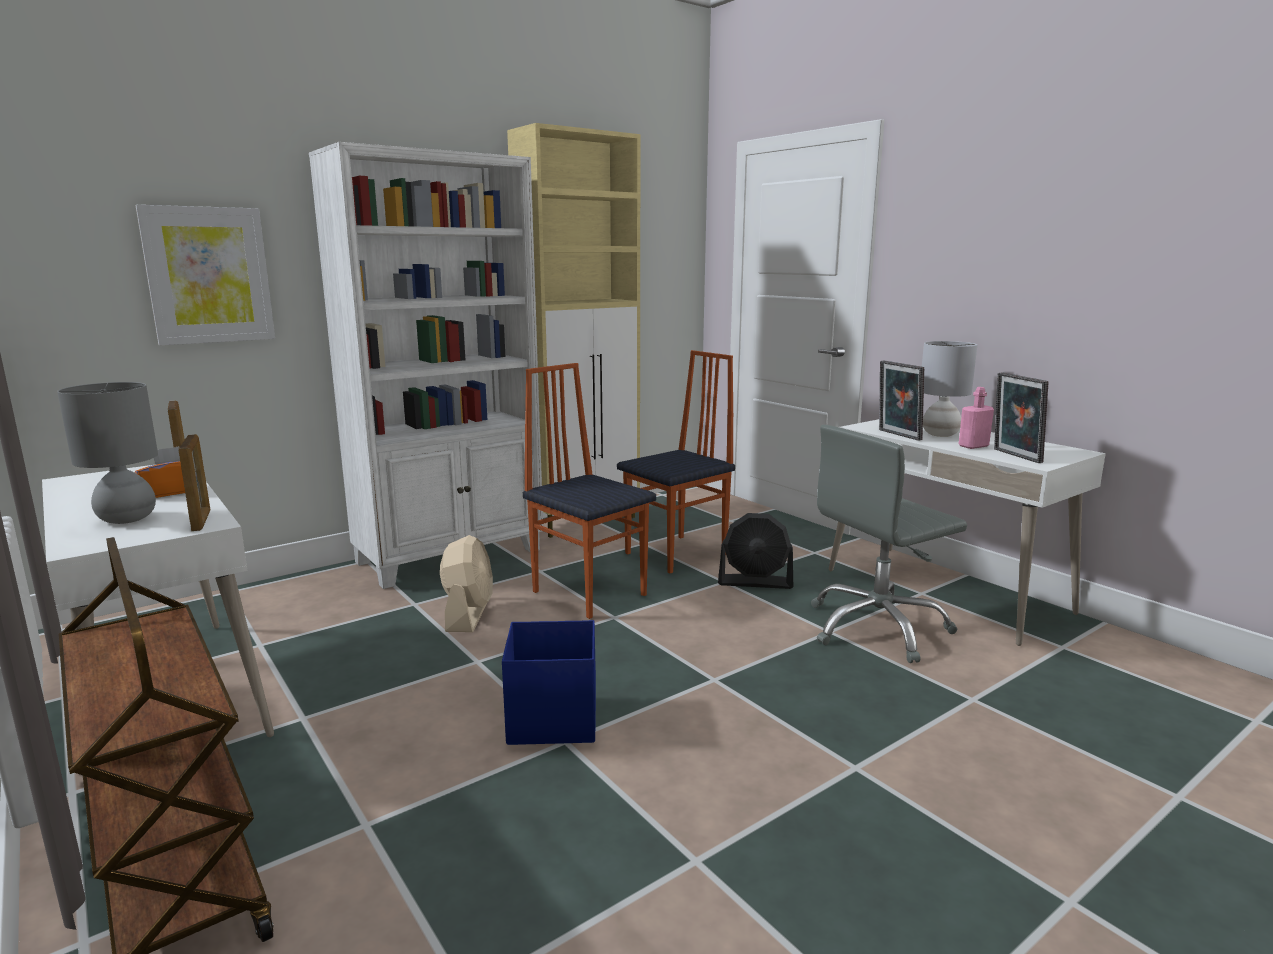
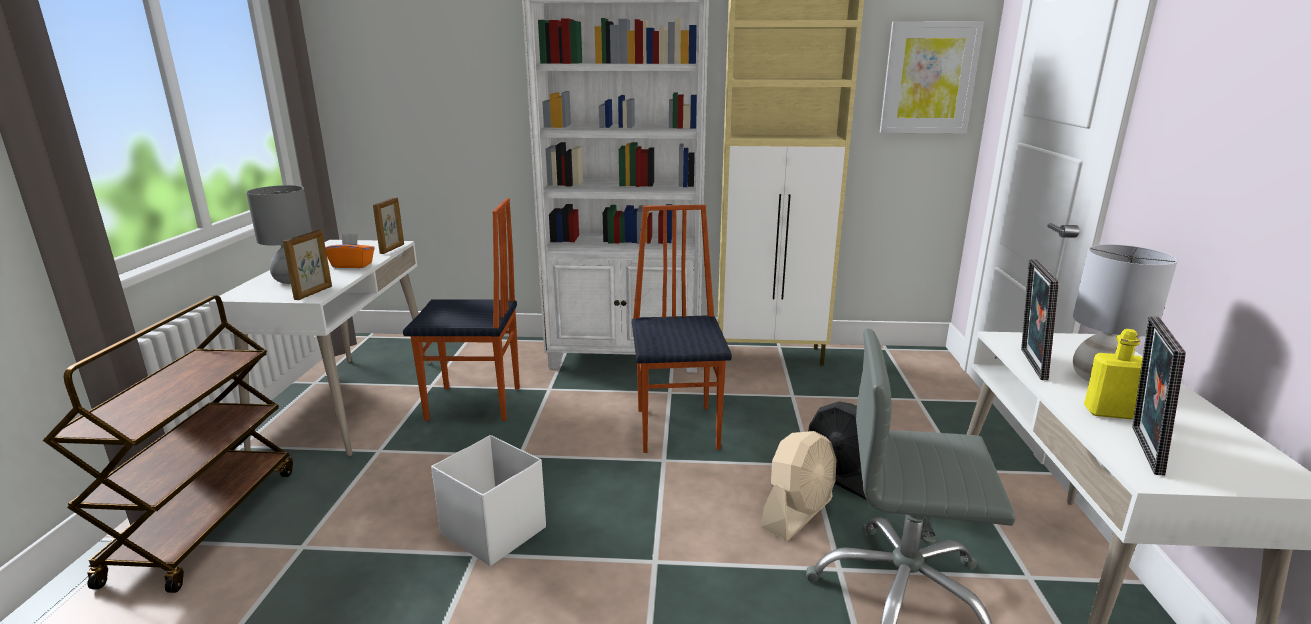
camera: 40 degrees right, 5 degrees up
(208, 275) = (467, 101): picture -> picture (929, 78)
(468, 614) = (569, 412): beige fan -> beige fan (797, 513)
(551, 720) = (493, 530): blue storage box -> white storage box
(678, 554) = (808, 418): chair -> chair (474, 404)
(973, 446) = (1108, 412): pink bottle -> yellow bottle

